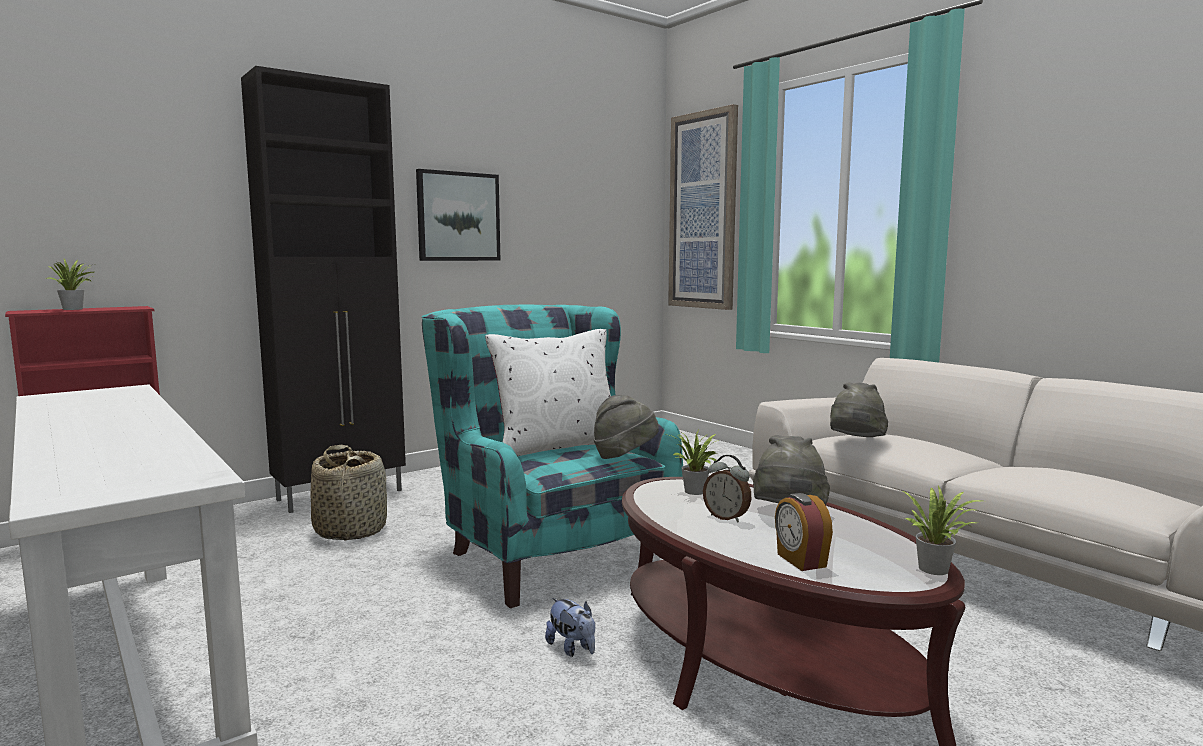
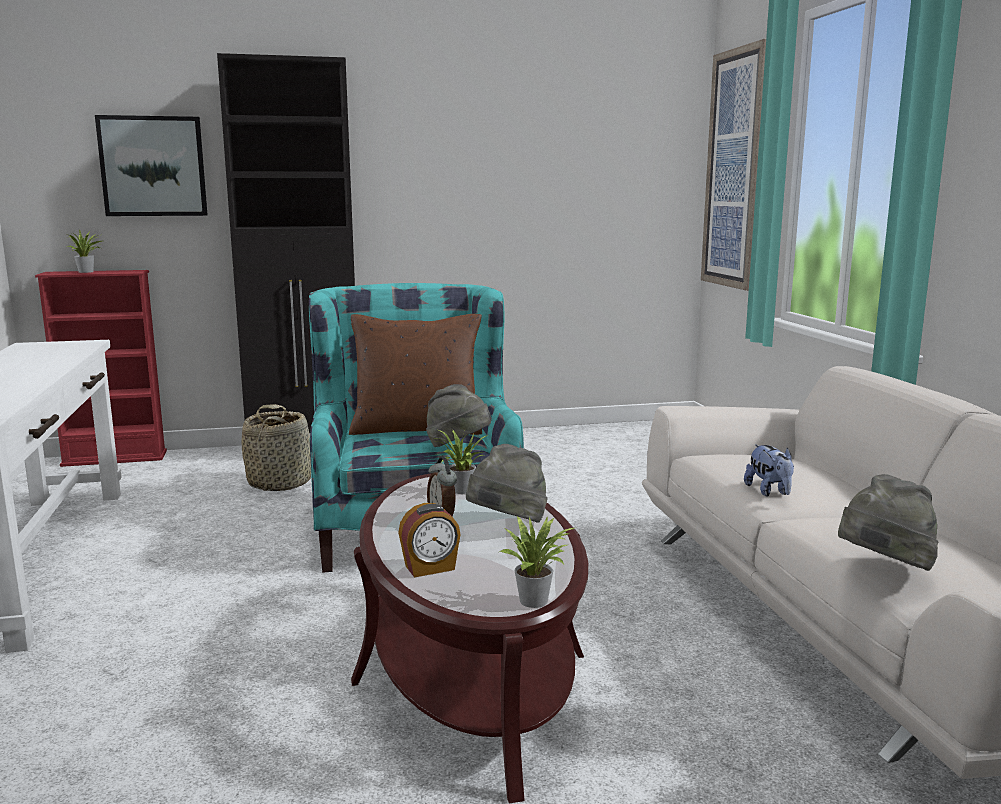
camera: 25 degrees right, 5 degrees up
(458, 216) = (440, 183): picture -> picture (153, 166)
(556, 447) = (417, 429): white pillow -> brown pillow
(572, 648) = (329, 616): plush toy -> plush toy (769, 492)
(800, 560) = (430, 568): alarm clock -> alarm clock turned 120 degrees counterclockwise
(856, 441) = (719, 462): grey hat -> grey hat (882, 570)

